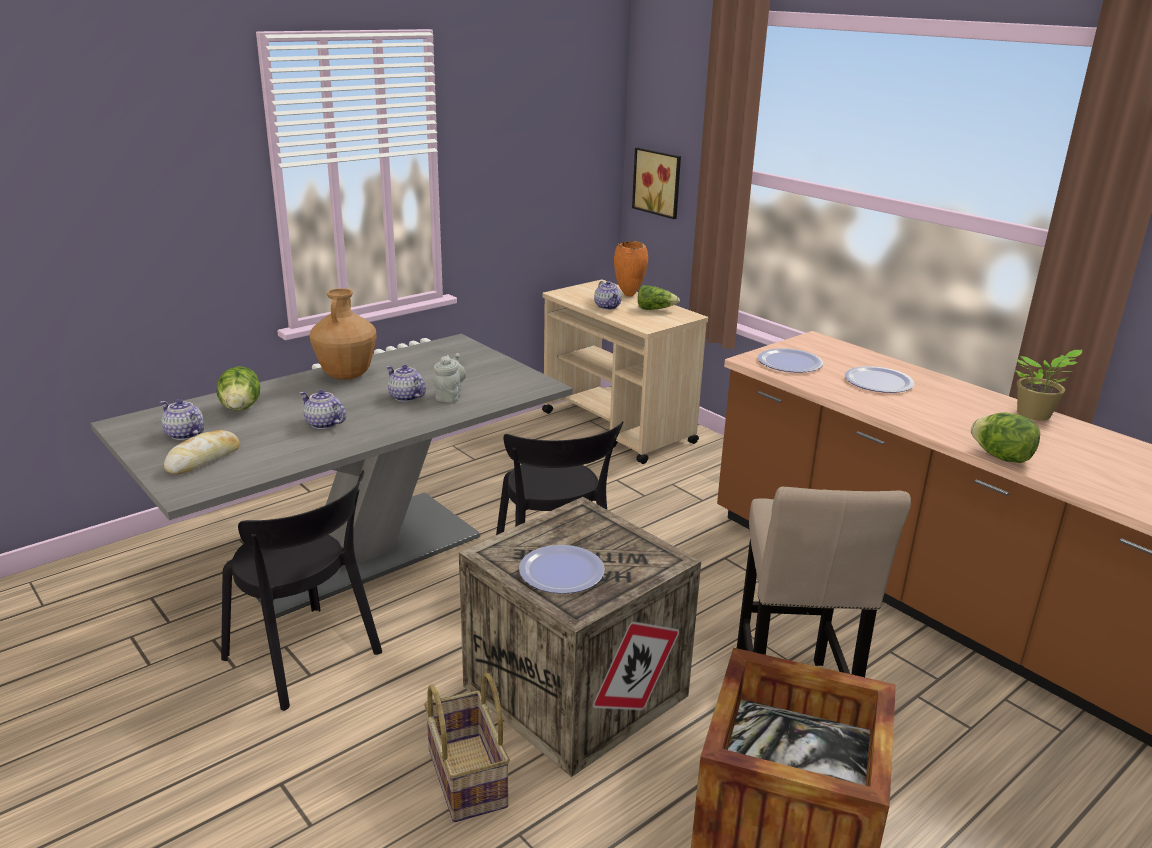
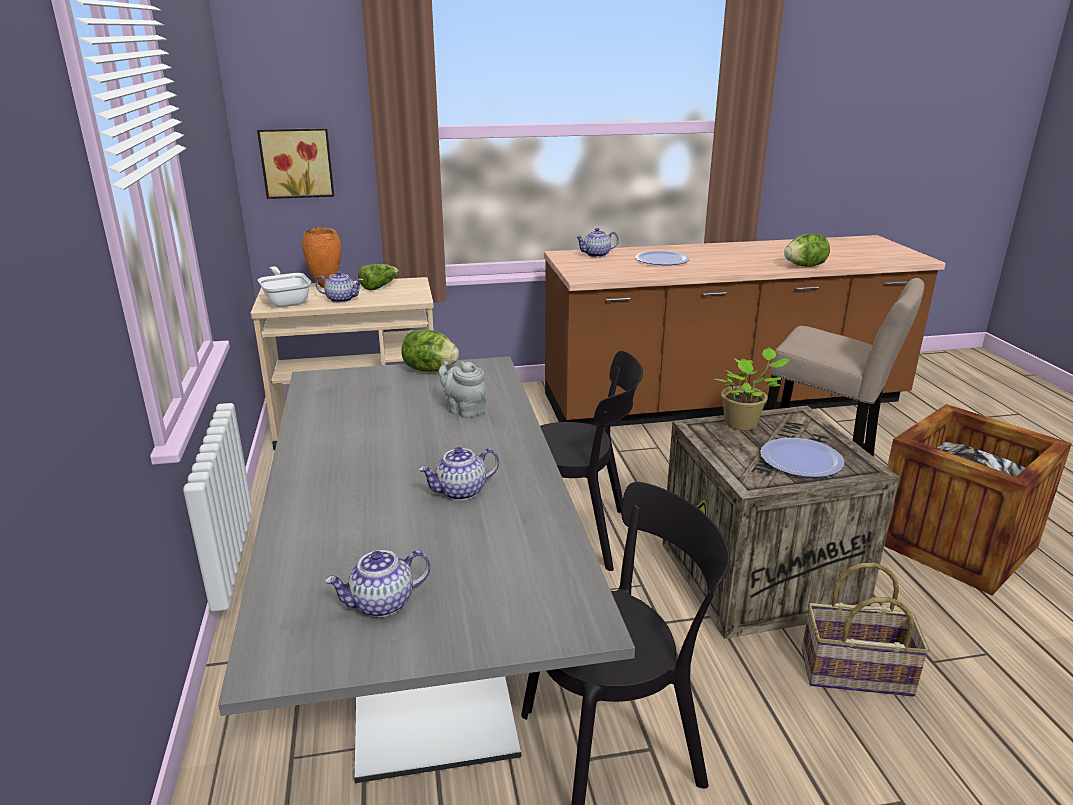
camera: 60 degrees left, 0 degrees up
(203, 459) = (488, 596): bread -> none
(241, 408) = (339, 543): lettuce -> lettuce (430, 370)
(347, 375) = (327, 453): brown vase -> none
(405, 397) = (438, 432): teapot -> teapot (596, 255)
(579, 294) = (286, 301): none -> frying pan
(790, 362) = (601, 270): plate -> none
(1035, 415) = (748, 245): potted plant -> potted plant (743, 424)

